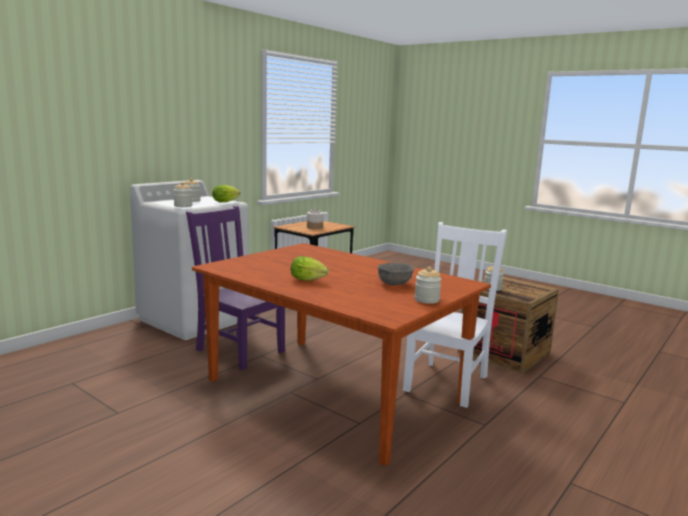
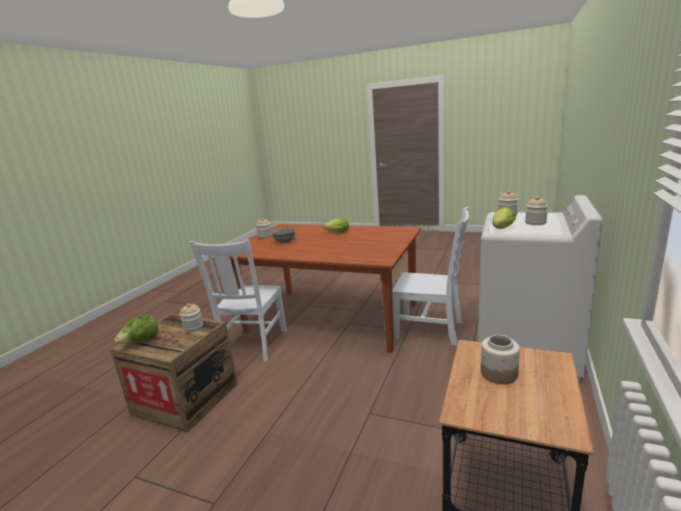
camera: 165 degrees right, 5 degrees up
(238, 349) = (431, 330): purple chair -> white chair
(533, 287) = (141, 343): none -> lettuce

